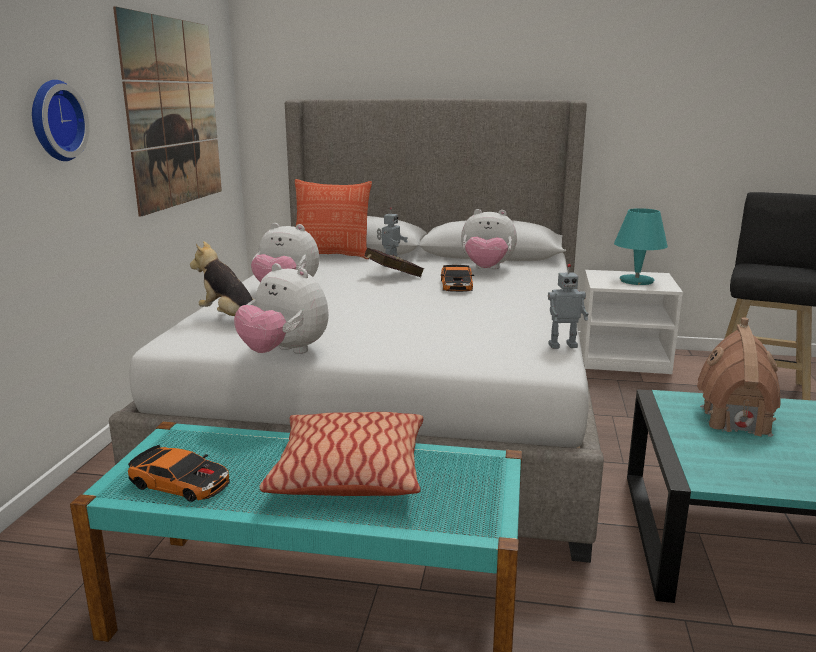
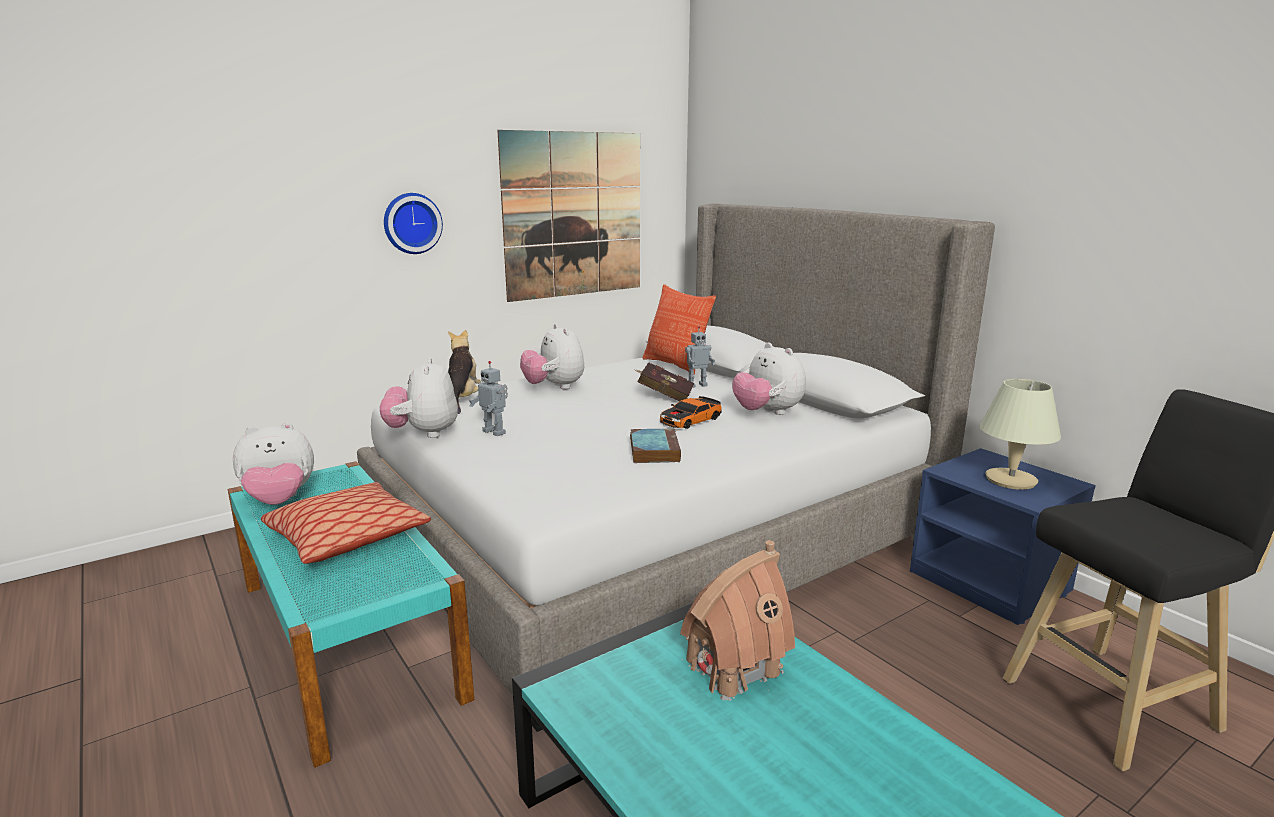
camera: 45 degrees right, 0 degrees up
(181, 482) = (279, 501): toy car -> plush toy
(494, 308) = (653, 450): none -> book
(562, 345) = (601, 502): toy robot -> toy robot (495, 432)
(623, 359) = (991, 582): white nightstand -> blue nightstand
(636, 281) = (1010, 480): turquoise table lamp -> beige table lamp

